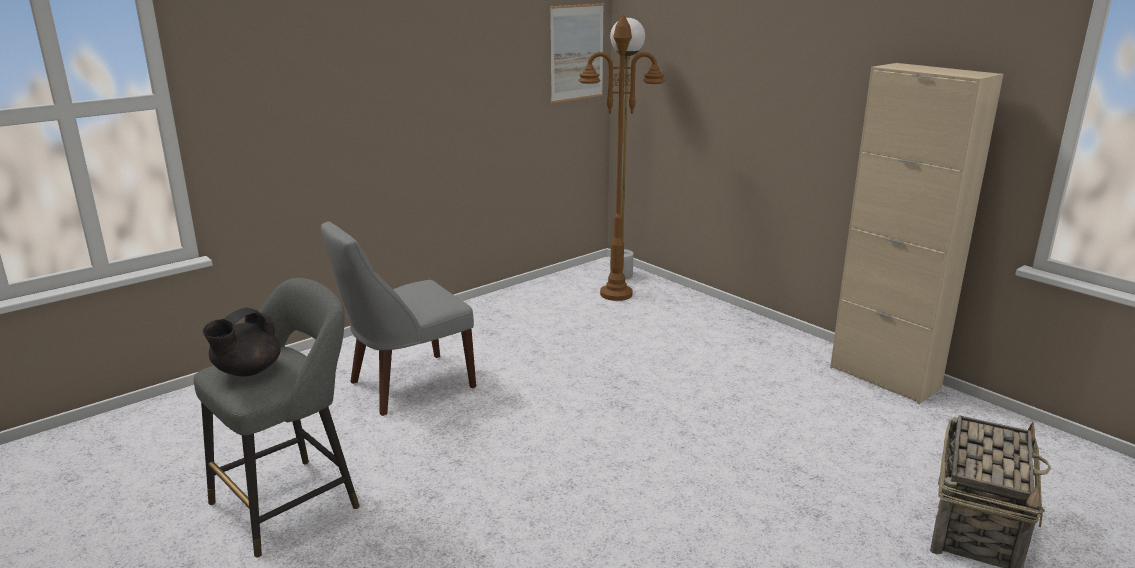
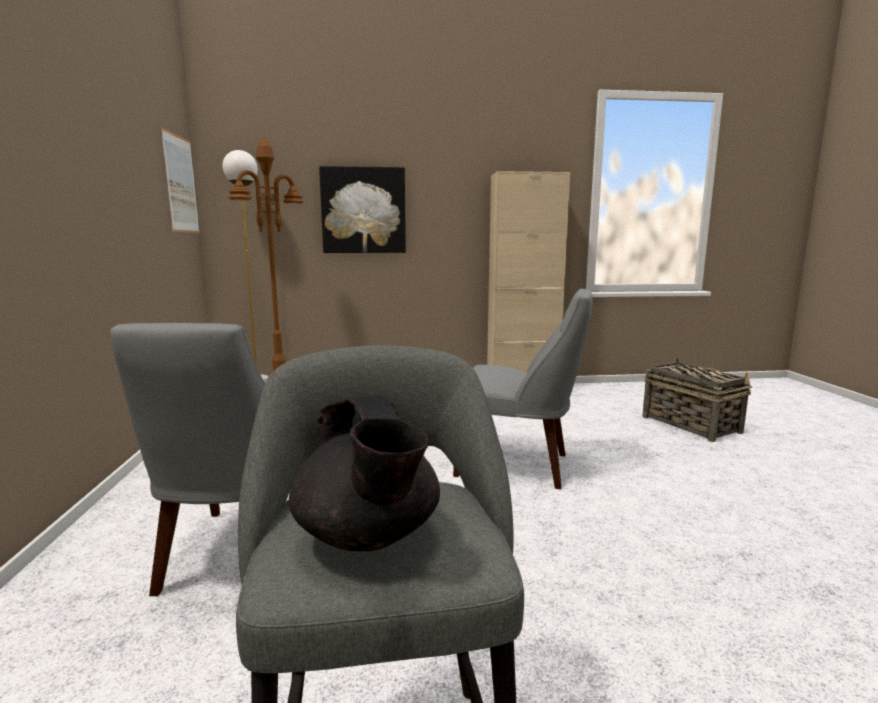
camera: 55 degrees left, 10 degrees down
(663, 439) = (518, 465): none -> grey chair
(746, 90) = (363, 210): none -> picture

